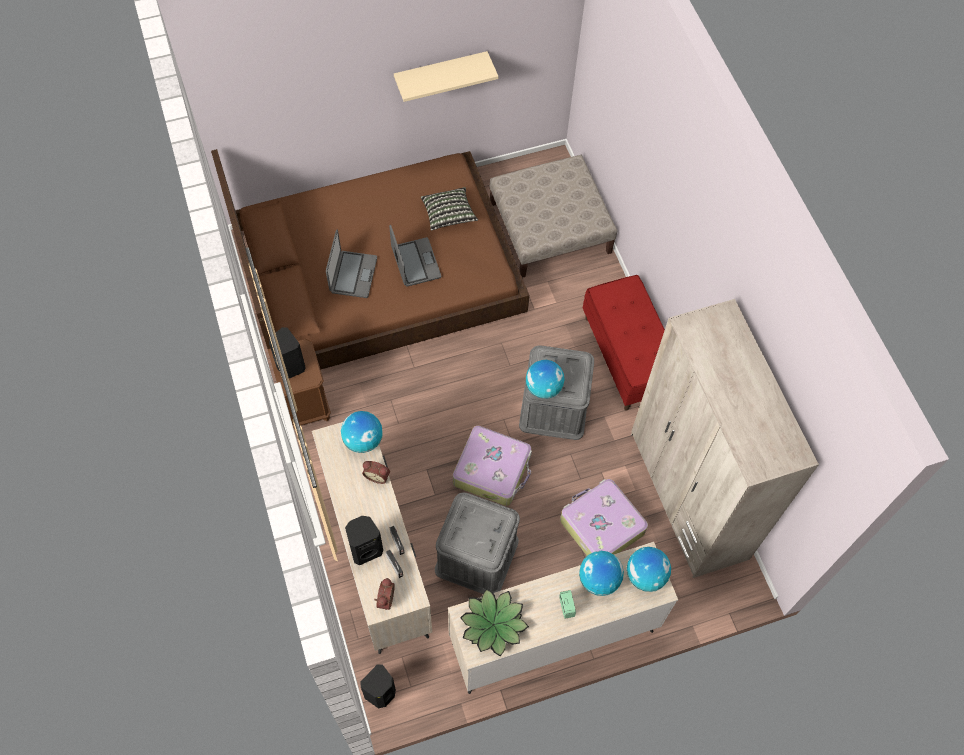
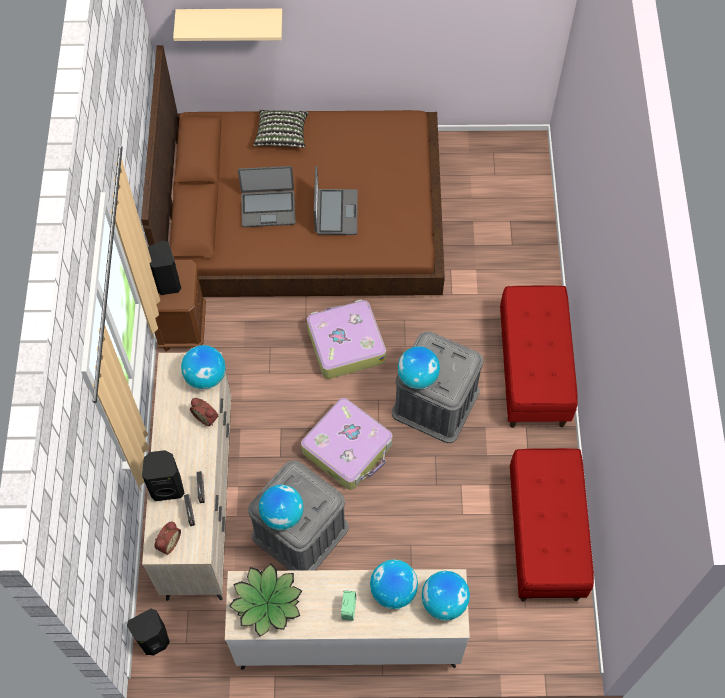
camera: 20 degrees right, 0 degrees up
(353, 275) = (268, 208): laptop -> laptop turned 60 degrees clockwise
(441, 72) = (411, 19): beige shelf -> beige shelf (230, 19)
(448, 214) = (388, 172): pillow -> pillow (282, 135)
(469, 543) = (282, 514): none -> globe
(549, 227) = (498, 213): beige ottoman -> none
(600, 526) = (440, 540): suitcase -> suitcase (345, 344)
(688, 496) = (545, 537): beige wardrobe -> red bench

